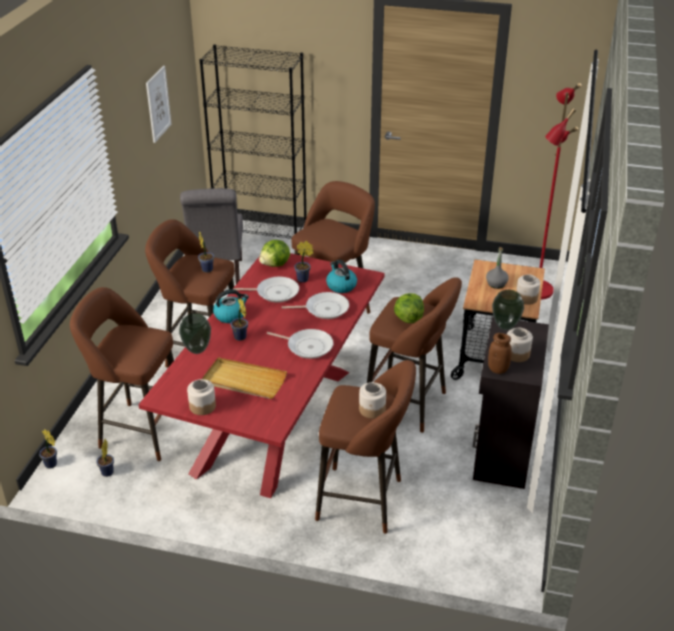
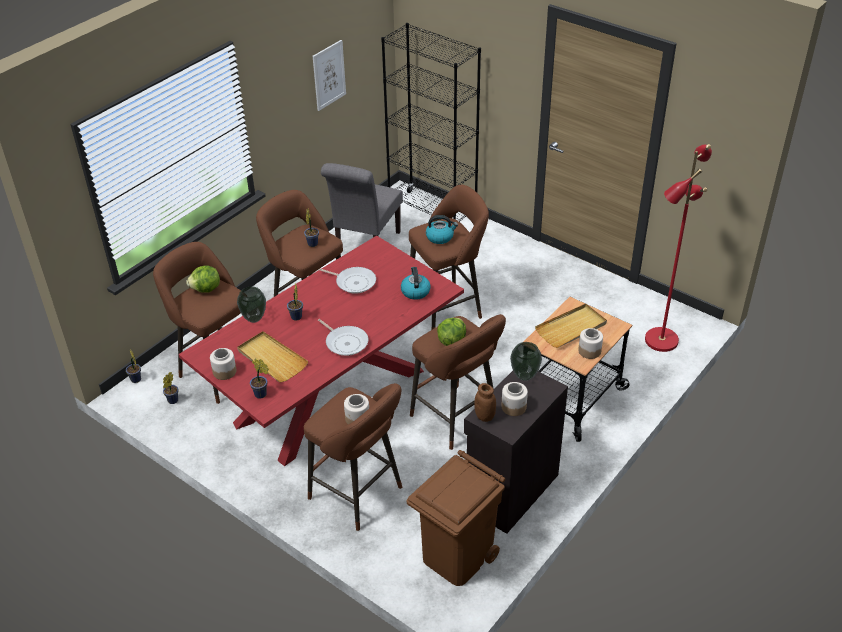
camera: 25 degrees right, 5 degrees up
(230, 315) = (302, 294): kettle -> kettle (440, 237)
(275, 265) = (373, 254): lettuce -> lettuce (206, 289)
(304, 279) = (387, 276): potted plant -> potted plant (262, 395)
(324, 309) = (384, 310): frying pan -> none
(495, 525) = (457, 557): none -> brown trash can
(496, 284) = (571, 328): grey bottle -> beige tray

